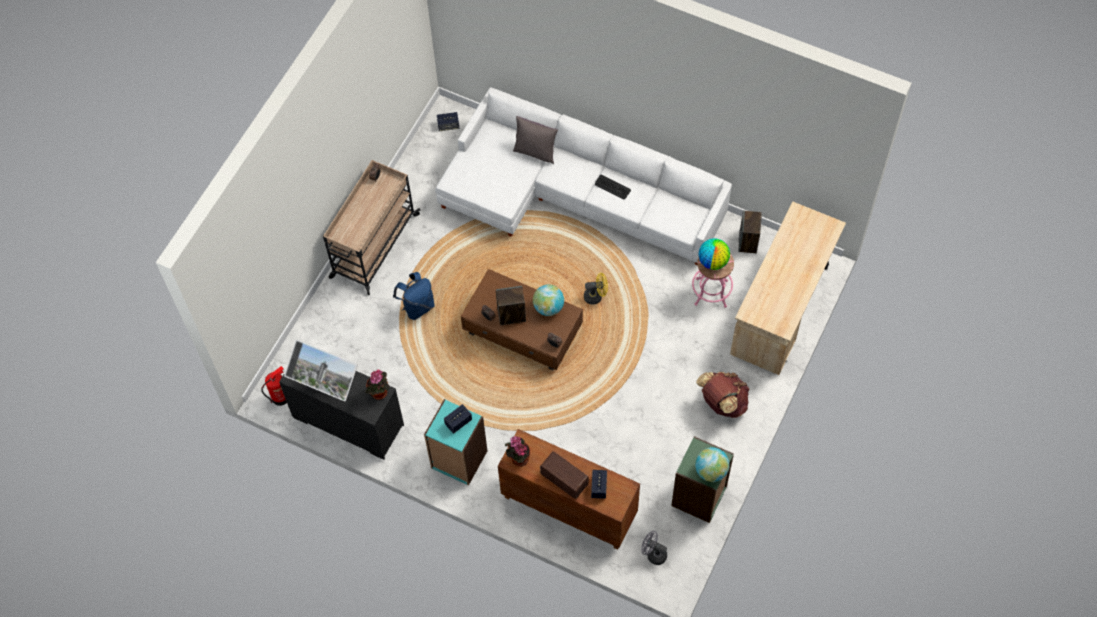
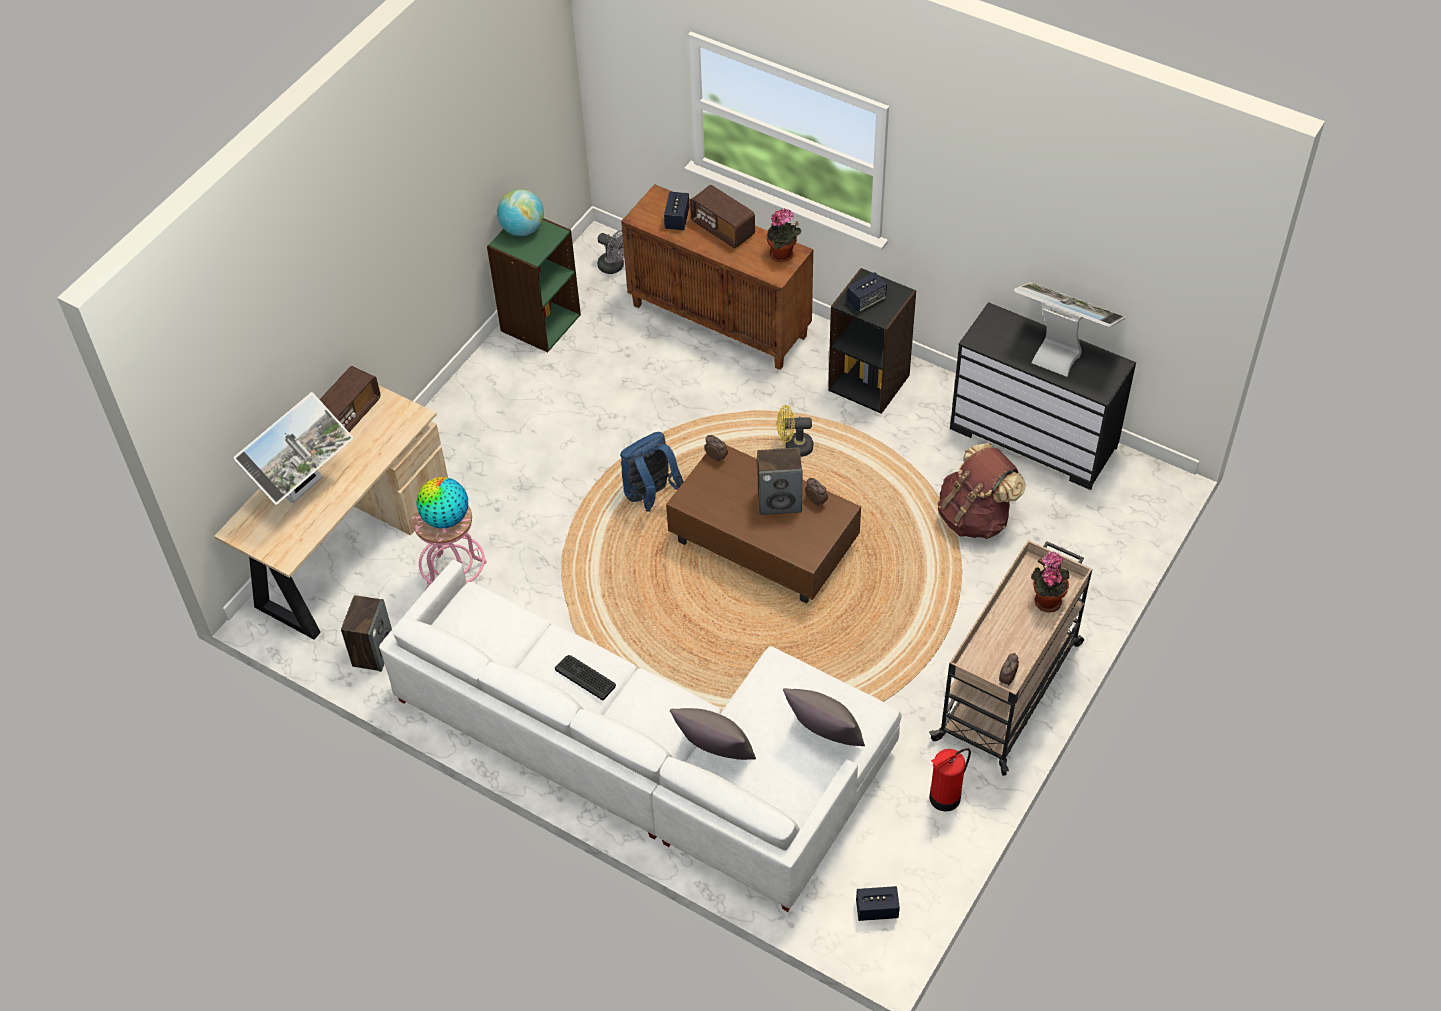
camera: 175 degrees left, 10 degrees down
(280, 397) = (1140, 476): fire extinguisher -> fire extinguisher (944, 798)
(379, 393) = (982, 338): potted plant -> potted plant (1046, 599)
(417, 306) = (932, 589): blue backpack -> blue backpack (651, 496)
(459, 460) = (869, 382): turquoise bookcase -> black bookcase
(476, 164) = (824, 737): none -> grey pillow
(548, 307) = (719, 509): globe -> none
(596, 296) = (640, 585): yellow fan -> yellow fan (794, 447)
(722, 402) = (479, 428): brown backpack -> brown backpack (975, 517)
(790, 311) = (349, 415): none -> radio
(801, 256) = (305, 489): none -> monitor

